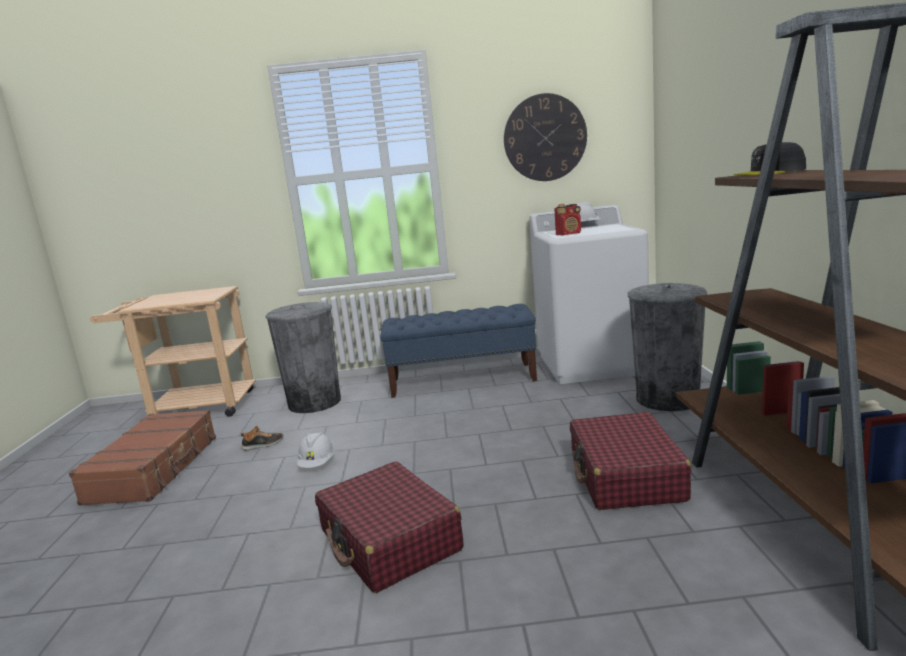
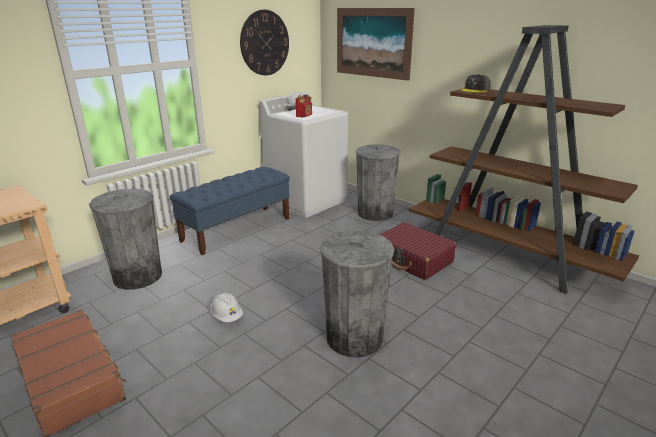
camera: 45 degrees left, 10 degrees up
(263, 445) = (151, 321): shoe -> none
(389, 541) = (354, 337): red suitcase -> grey trash can
(697, 119) = (373, 43): none -> picture

